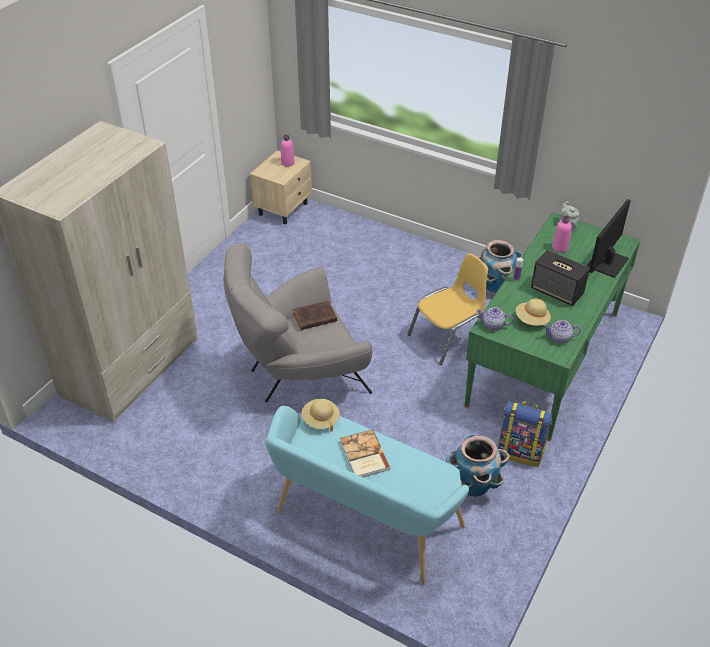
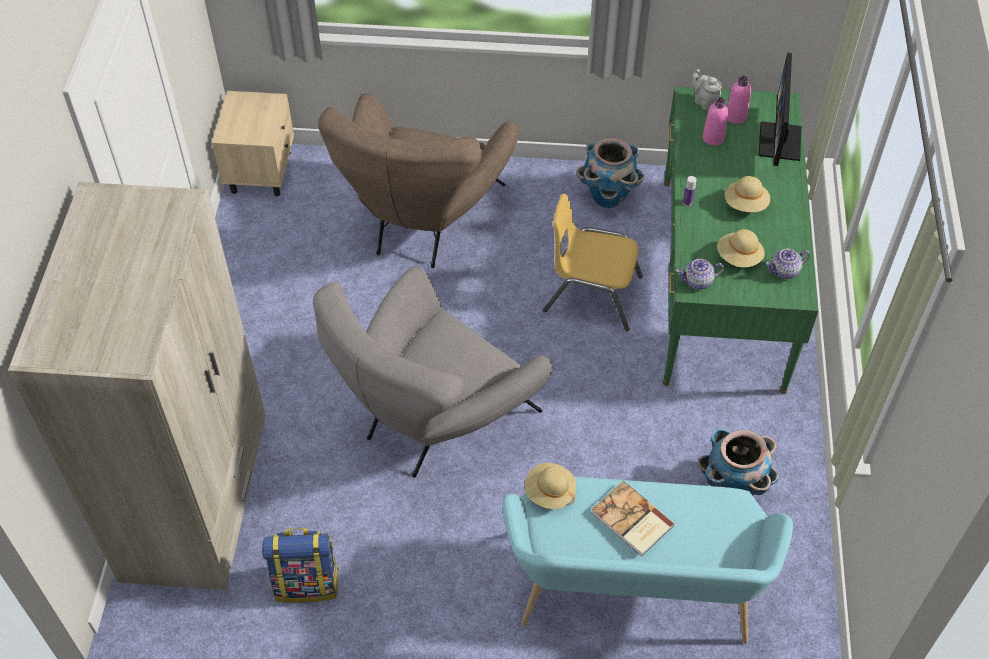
camera: 25 degrees left, 10 degrees up
(287, 163) = (256, 107): pink bottle -> pink bottle (735, 116)
(313, 318) = (440, 342): brown book -> none
(364, 264) = (423, 222): none -> brown armchair
(448, 337) = (592, 294): yellow chair -> yellow chair turned 105 degrees counterclockwise
(521, 451) = (761, 421): backpack -> backpack (307, 583)
(557, 291) = (745, 204): speaker -> beige hat

